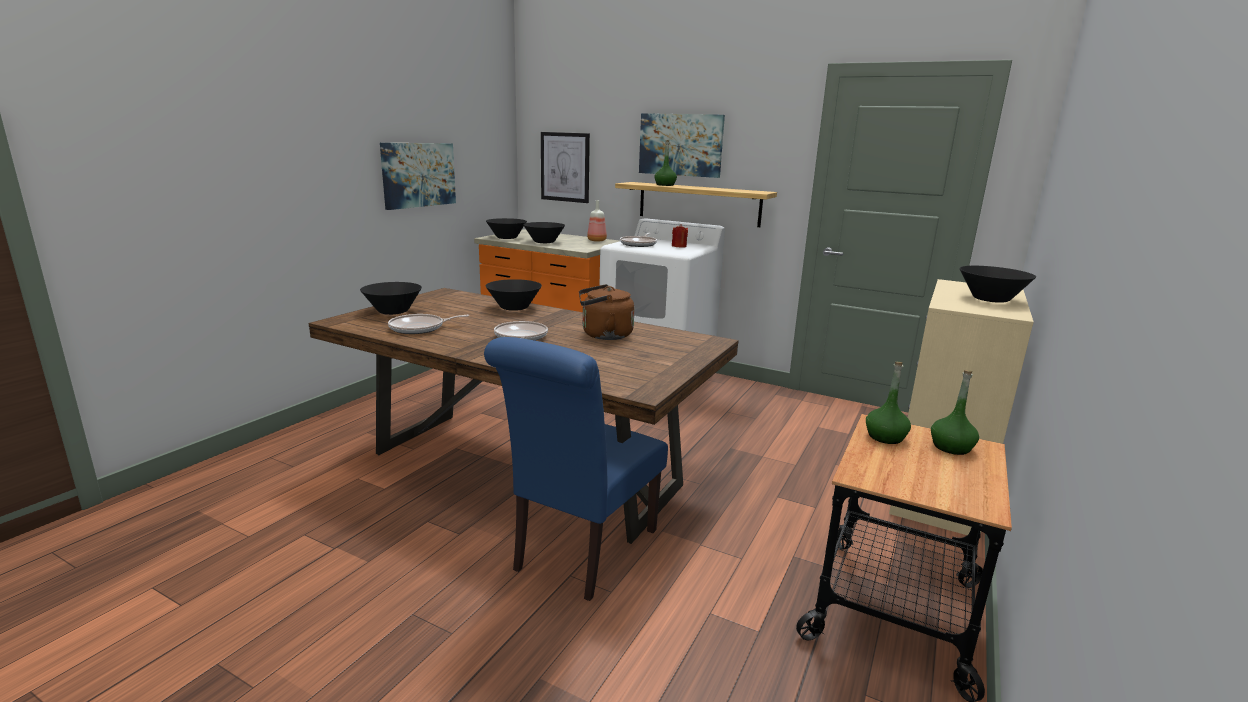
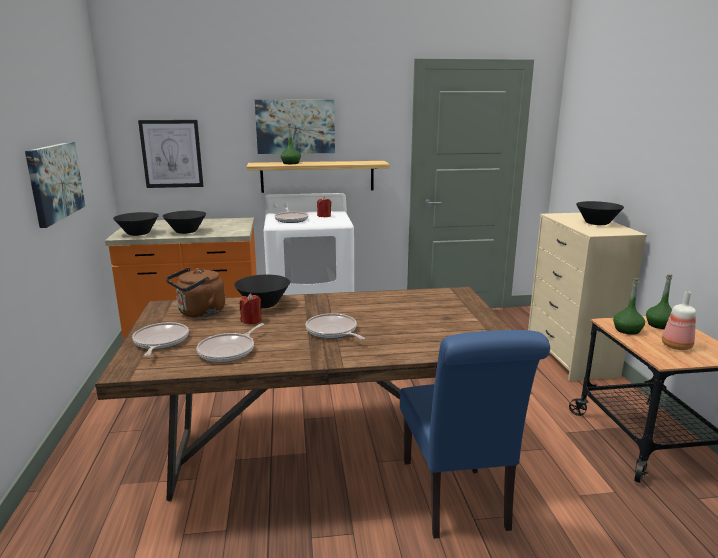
camera: 35 degrees left, 0 degrees up
(393, 311) = (160, 342): black bowl -> frying pan
(479, 315) = (251, 321): none -> red candle
(596, 240) = (227, 221): bottle -> bottle (675, 346)
(603, 335) = (386, 309): brown kettle -> brown kettle (199, 313)

